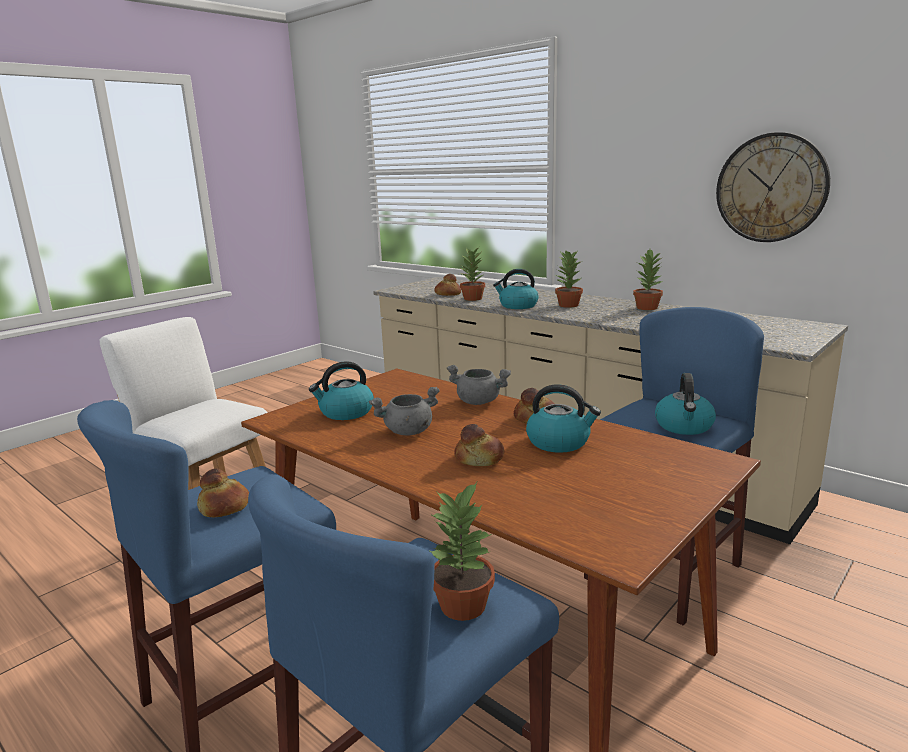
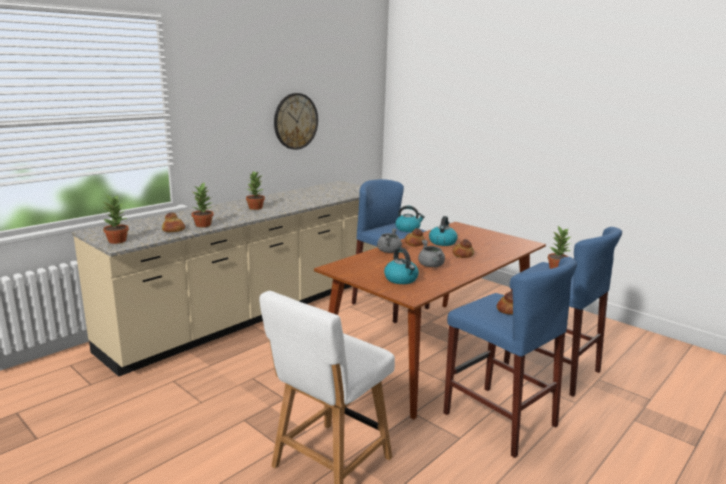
camera: 90 degrees left, 0 degrees up
(517, 306) = (244, 217): kettle -> none
(647, 308) = (279, 197): potted plant -> potted plant (117, 240)

